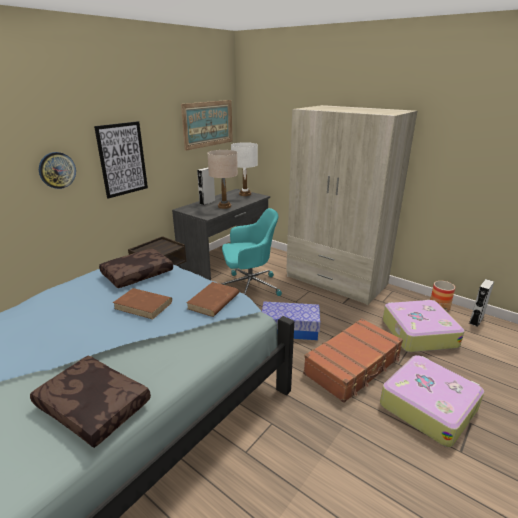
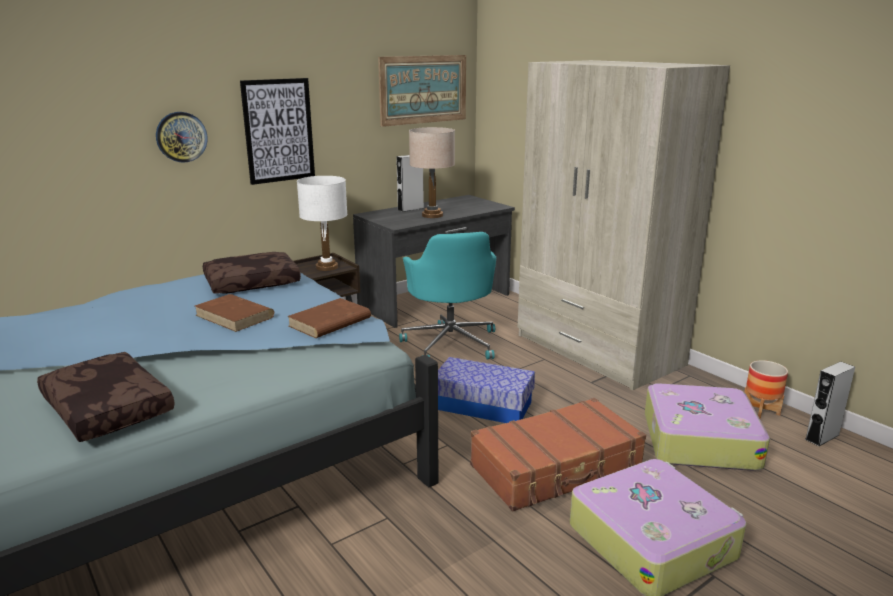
camera: 15 degrees right, 5 degrees down
(245, 194) = (476, 202): white table lamp -> white table lamp (326, 267)
(249, 287) = (451, 343): turquoise office chair -> turquoise office chair turned 75 degrees clockwise

